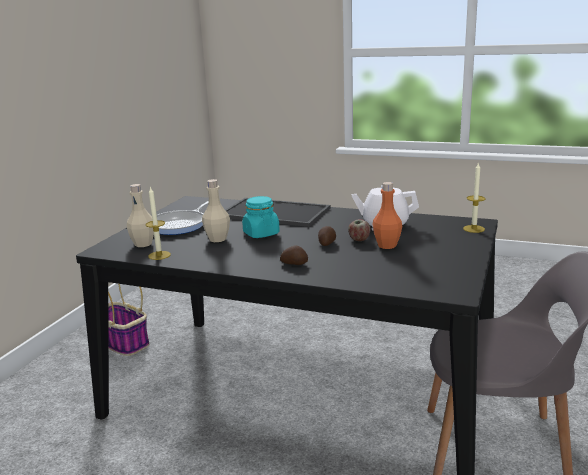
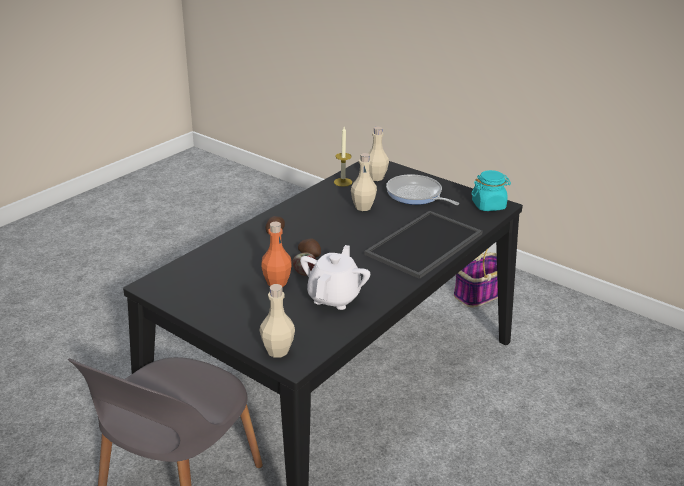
camera: 105 degrees right, 10 degrees up
(261, 233) = (362, 228): turquoise jar -> turquoise jar (488, 205)
(473, 229) = (277, 351): candle -> beige bottle

